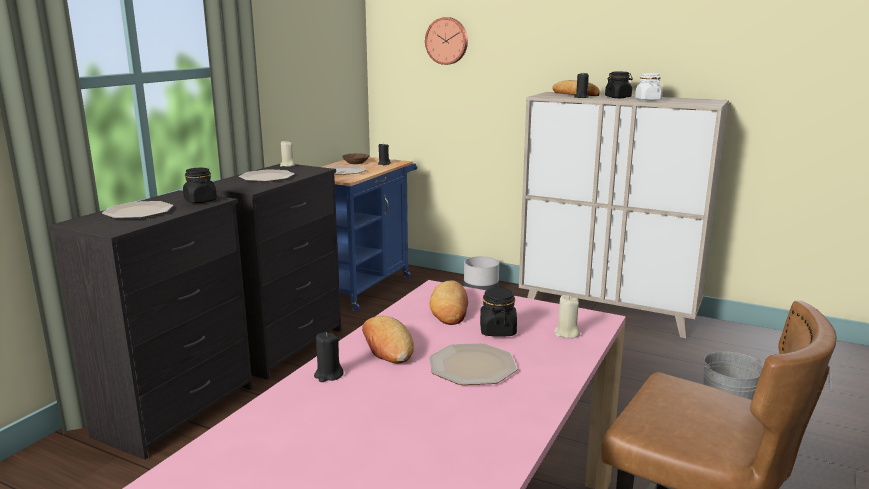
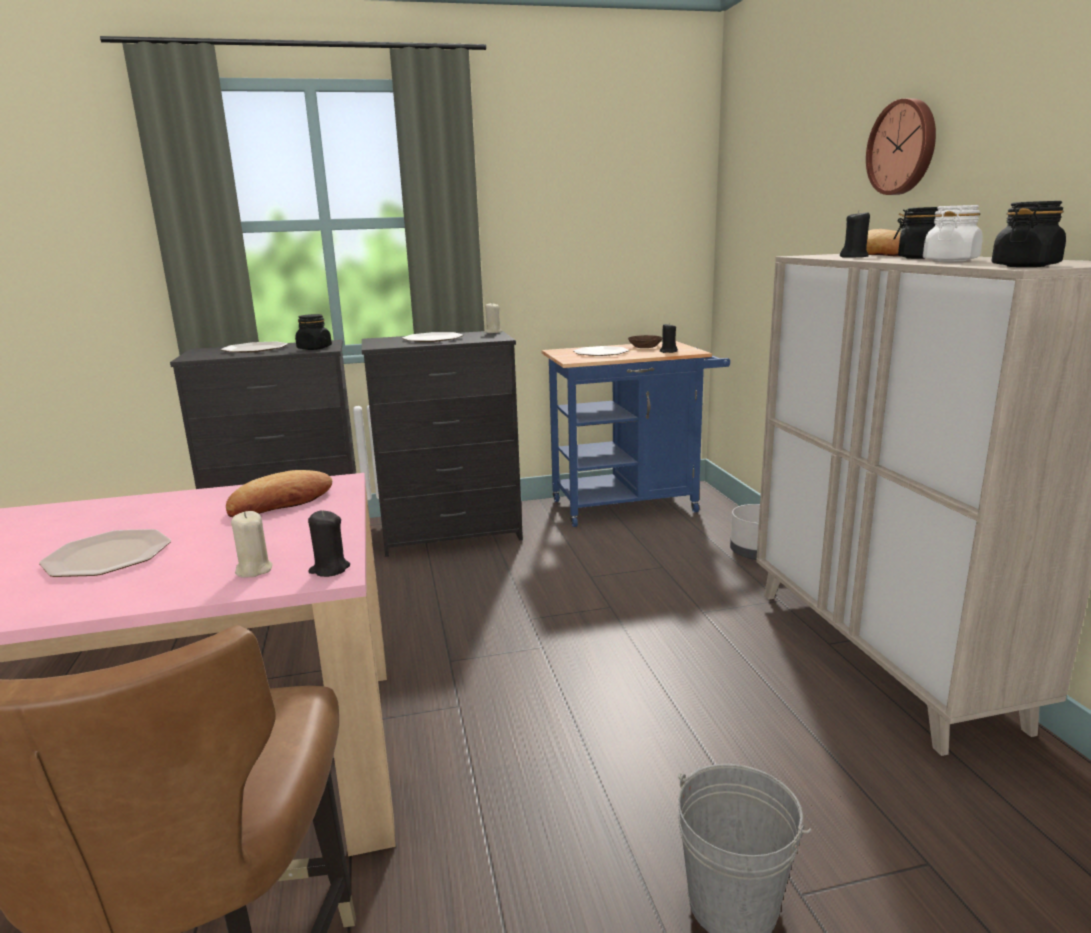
camera: 50 degrees right, 0 degrees up
(328, 375) = (51, 514): black candle -> black candle (329, 569)
(387, 346) = (141, 511): bread -> none
(447, 41) = (778, 179): wall clock -> wall clock (903, 147)
(497, 331) = (229, 538): black jar -> black jar (1025, 266)

